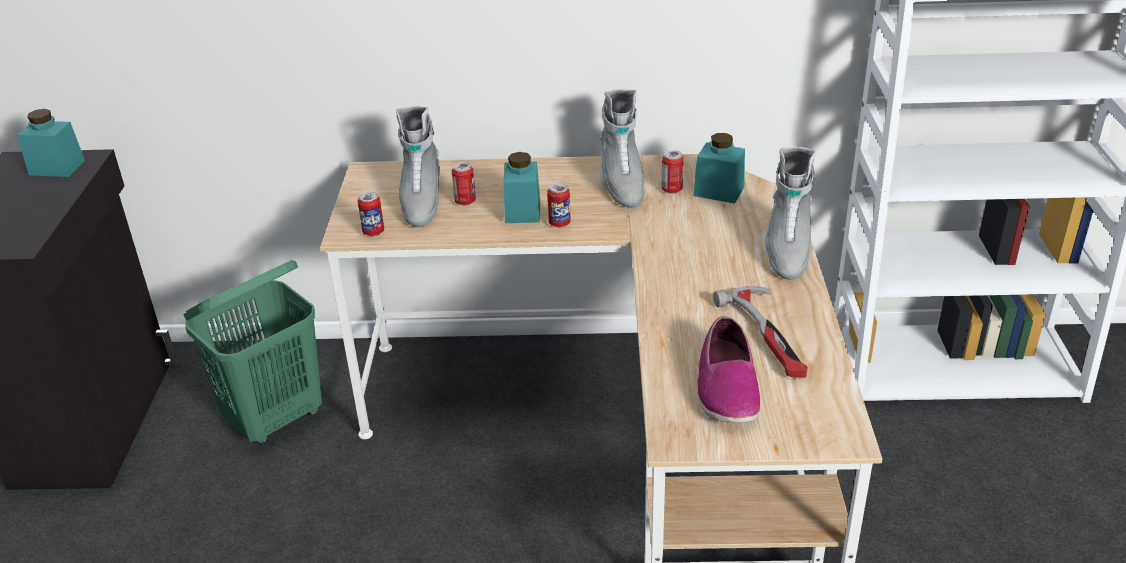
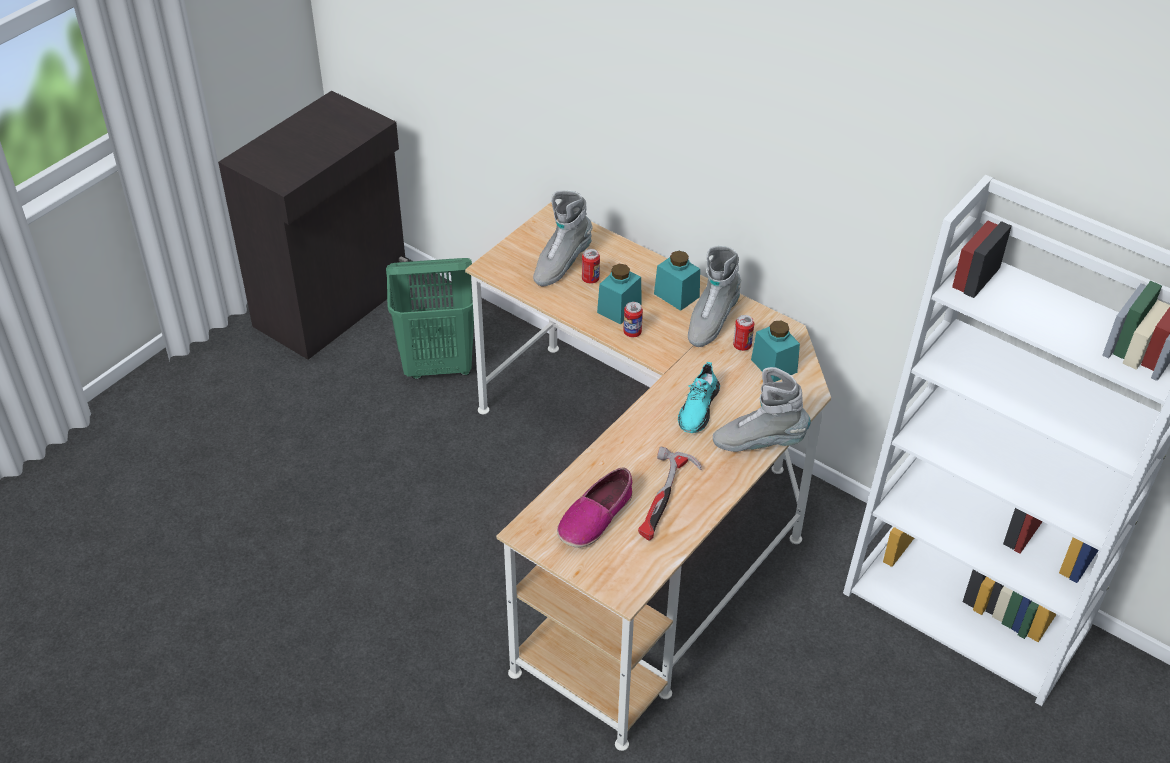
camera: 35 degrees right, 10 degrees up
(57, 167) = (351, 122): turquoise jar -> turquoise jar (676, 295)
(373, 232) = (508, 274): can -> none
(698, 251) = (698, 408): none -> turquoise shoe
(786, 250) = (759, 442): grey boot -> grey boot turned 45 degrees clockwise

